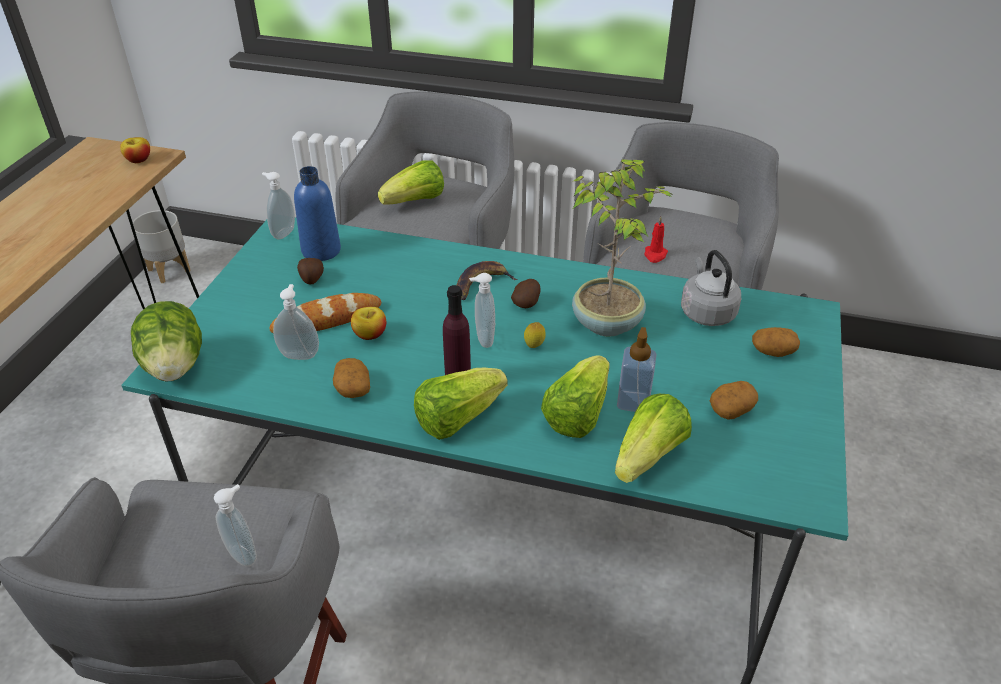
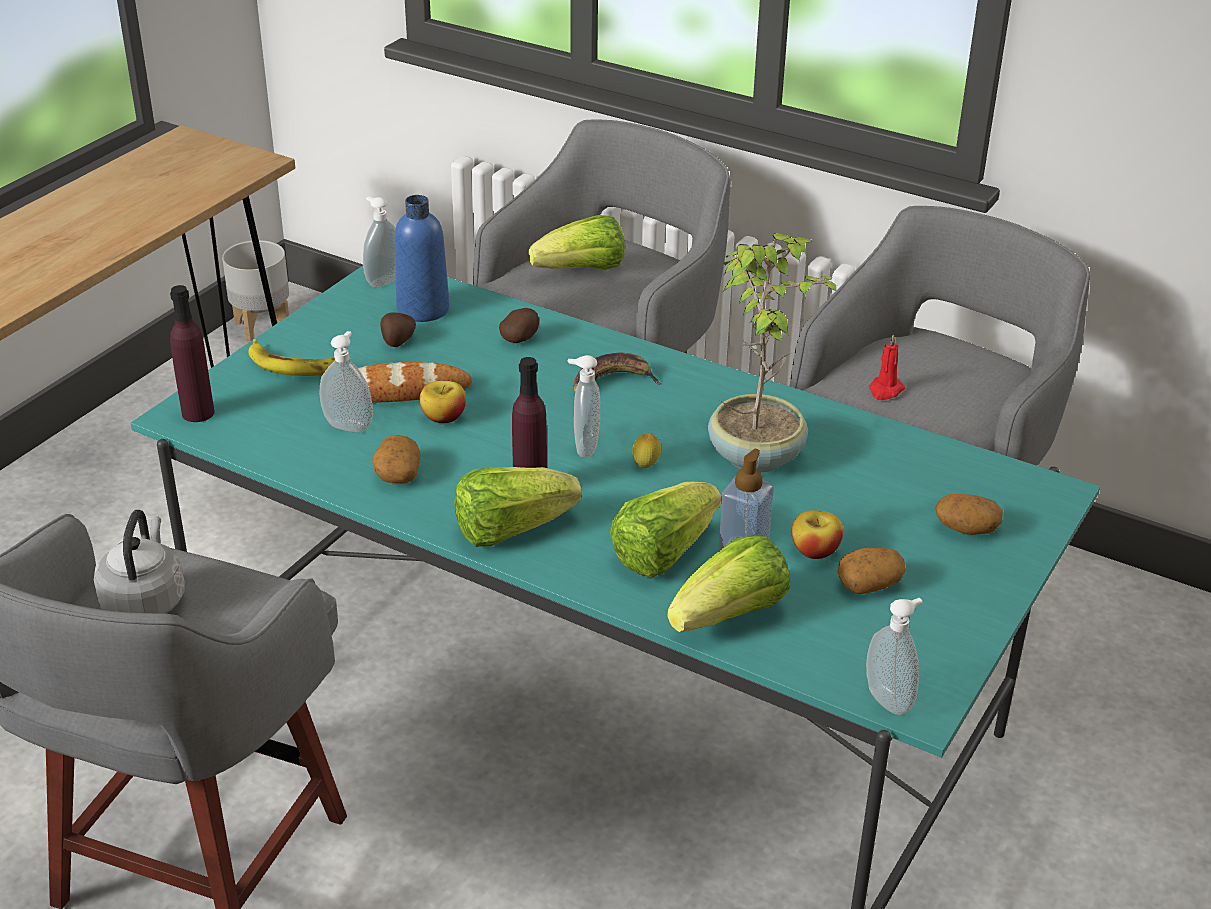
camera: 15 degrees right, 5 degrees down
(138, 160) = (234, 163): apple -> apple (815, 551)
(175, 366) = (198, 413): lettuce -> purple bottle
(237, 312) = (292, 364): none -> banana
(244, 553) = (214, 633): soap dispenser -> soap dispenser (890, 699)
(527, 303) = (661, 414): potato -> potato (520, 339)
(706, 312) = (900, 465): grey kettle -> grey kettle (145, 599)

